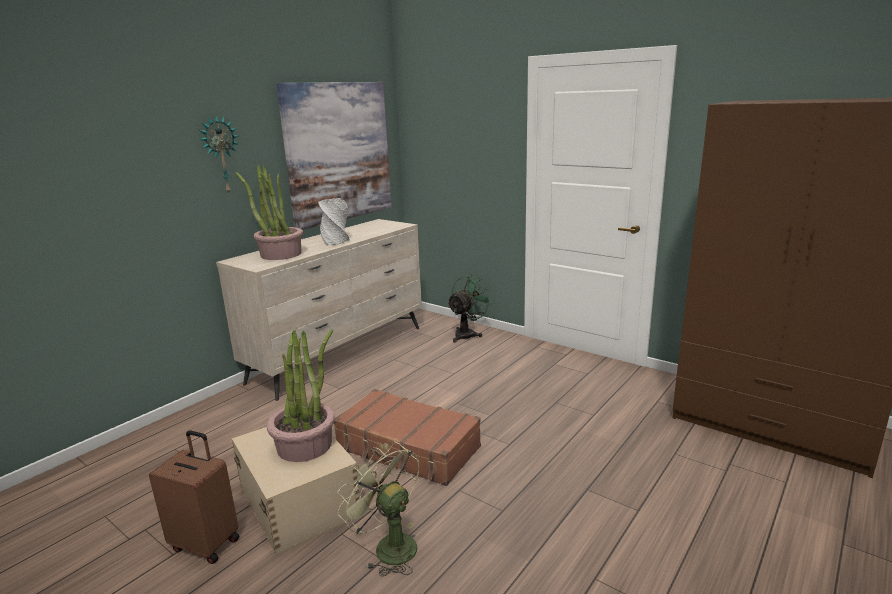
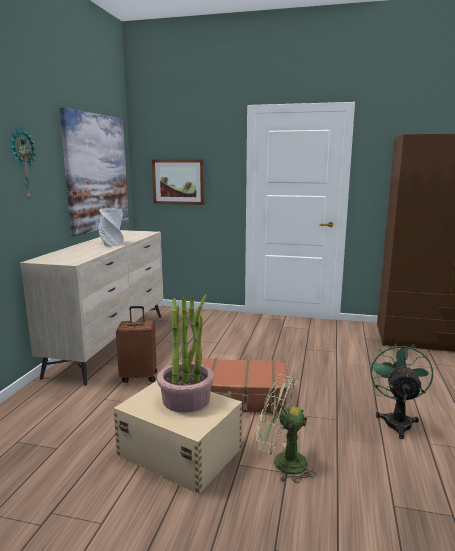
camera: 25 degrees left, 5 degrees down
(207, 543) = (127, 505): brown suitcase -> brown suitcase (139, 376)
(280, 254) = (76, 254): potted plant -> none
(449, 160) = (178, 182): none -> picture
(467, 334) = (203, 316): green fan -> green fan (397, 420)

